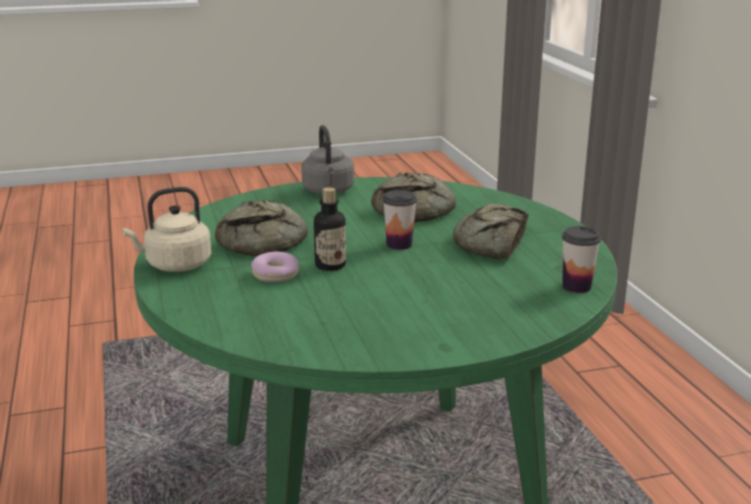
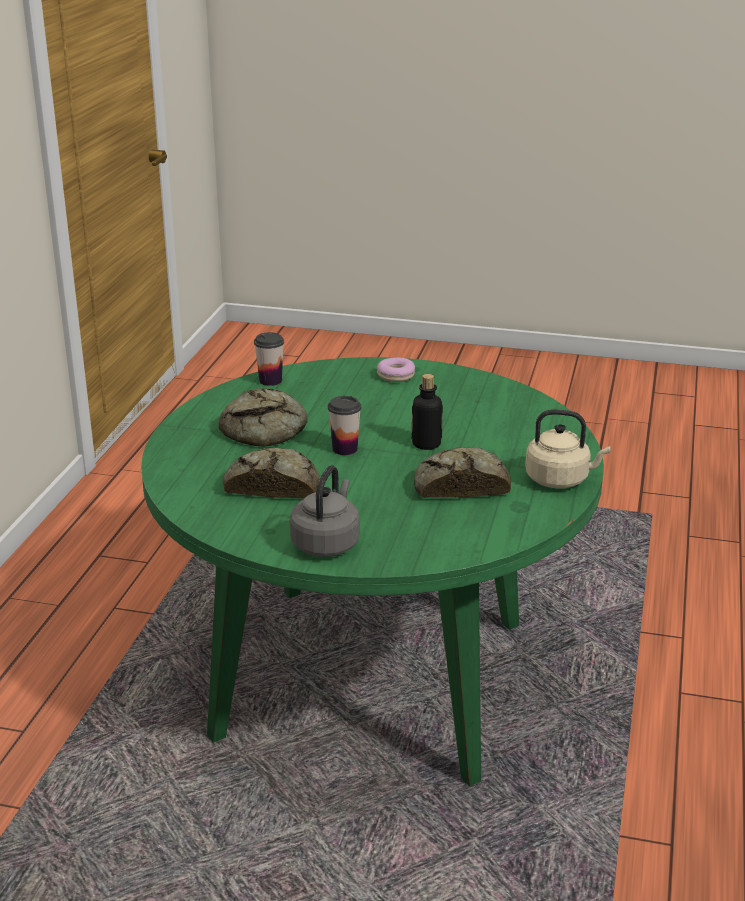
camera: 150 degrees left, 5 degrees up
(275, 275) = (480, 447): donut -> donut (396, 375)

